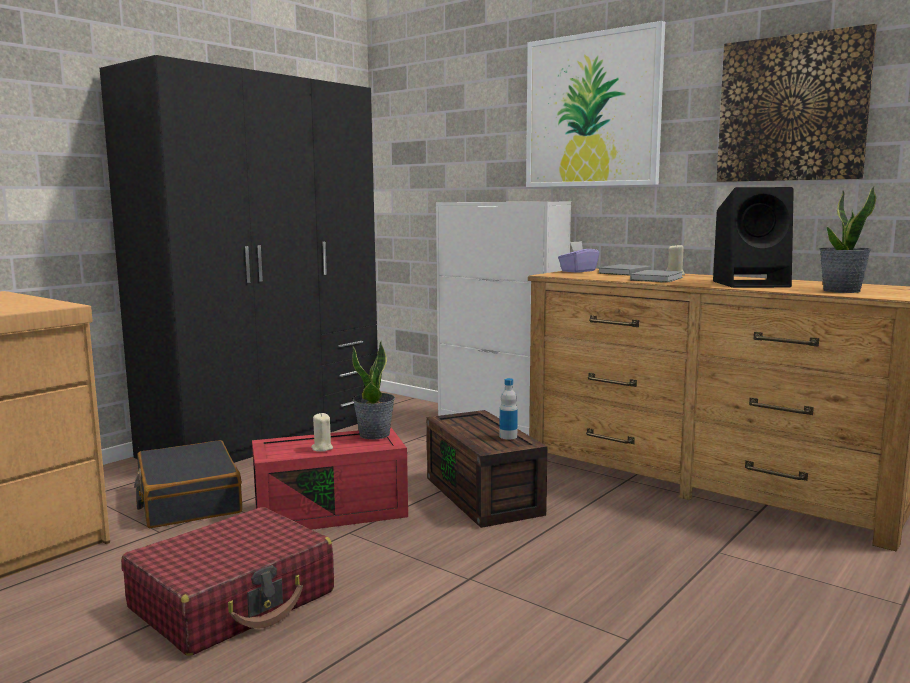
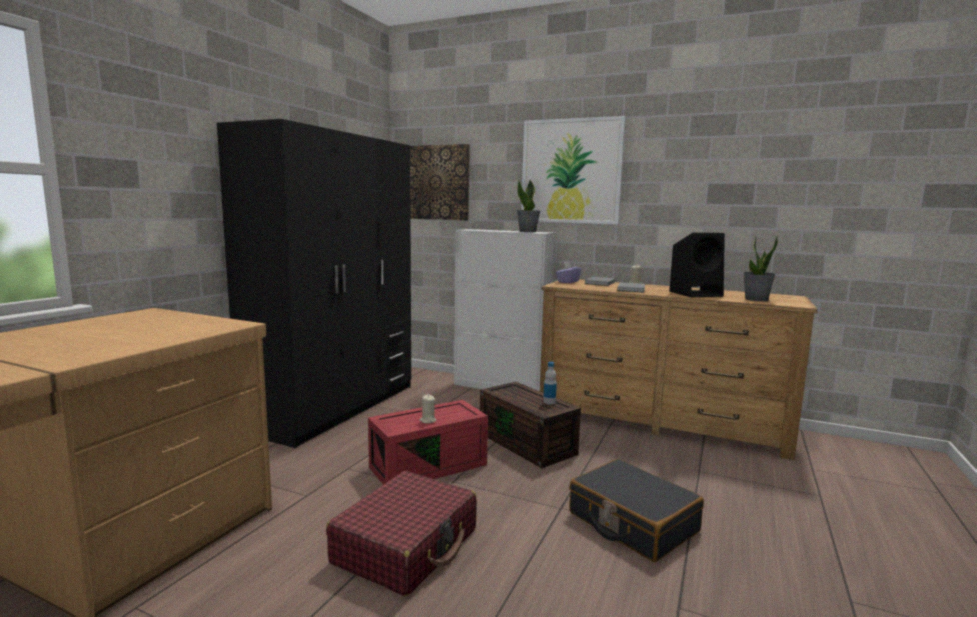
camera: 15 degrees left, 0 degrees up
(188, 500) = (311, 467): black suitcase -> black suitcase (632, 522)
(375, 435) = (456, 406): potted plant -> potted plant (528, 231)
(792, 109) = (711, 180): picture -> picture (436, 182)

